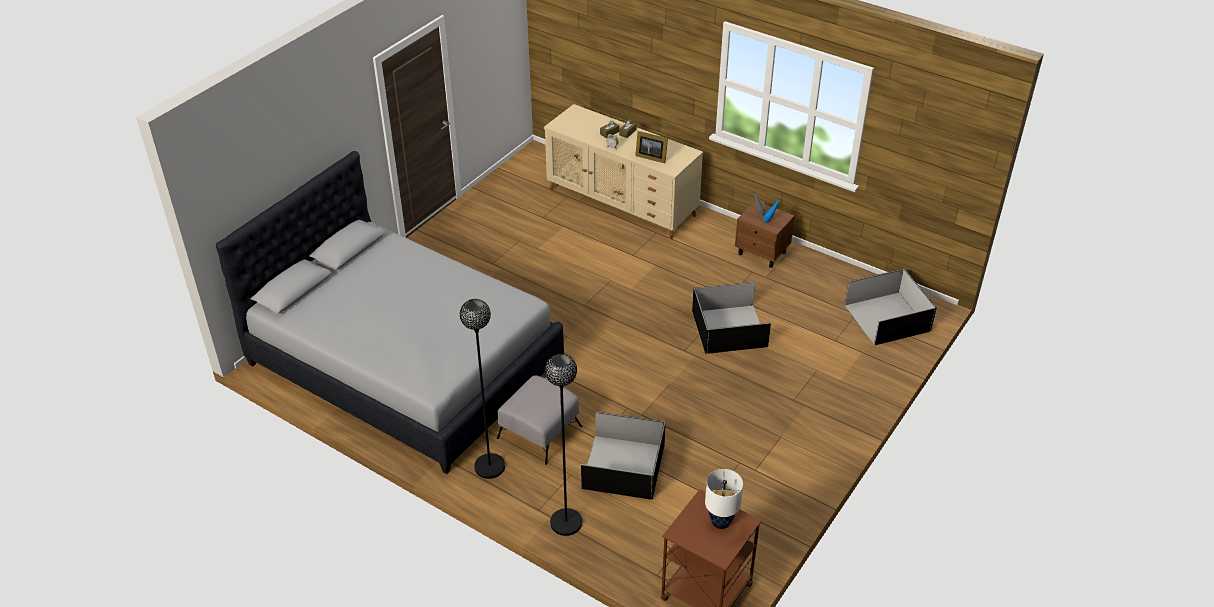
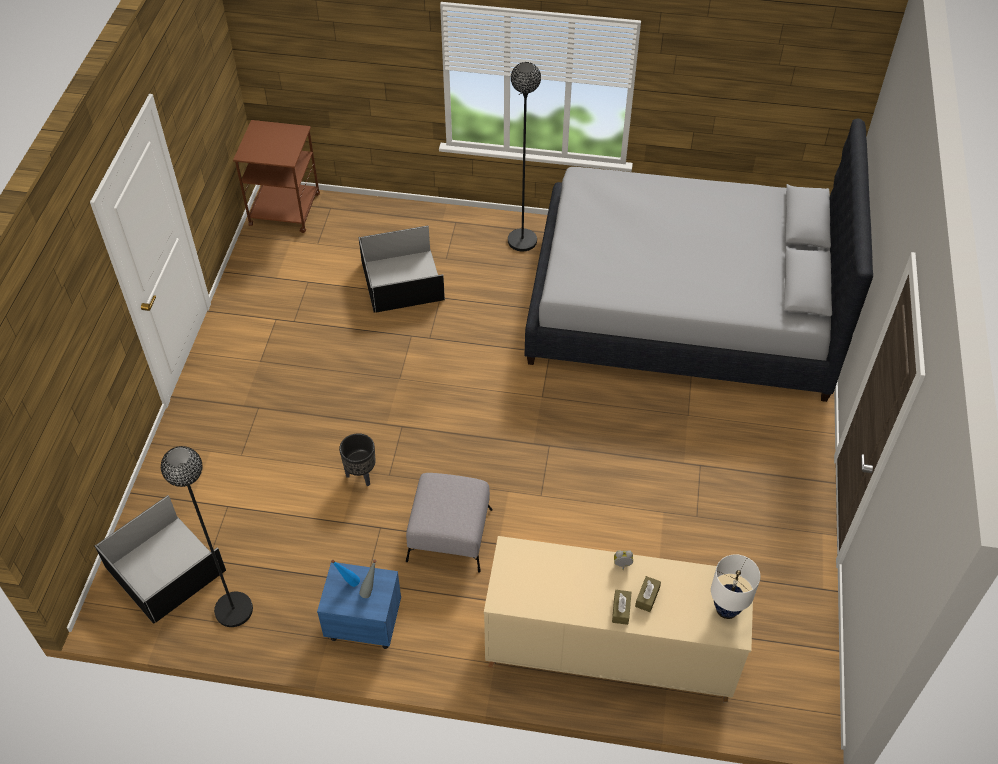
camera: 155 degrees right, 10 degrees up
(540, 432) = (499, 285): grey ottoman -> grey ottoman (449, 535)
(565, 523) = (426, 220): black floor lamp -> black floor lamp (234, 610)
(650, 157) = (555, 565): picture frame -> none
(721, 522) = (266, 148): white table lamp -> white table lamp (726, 609)
(729, 329) = (361, 475): black storage box -> black planter
(762, 253) = (363, 624): brown nightstand -> blue nightstand

